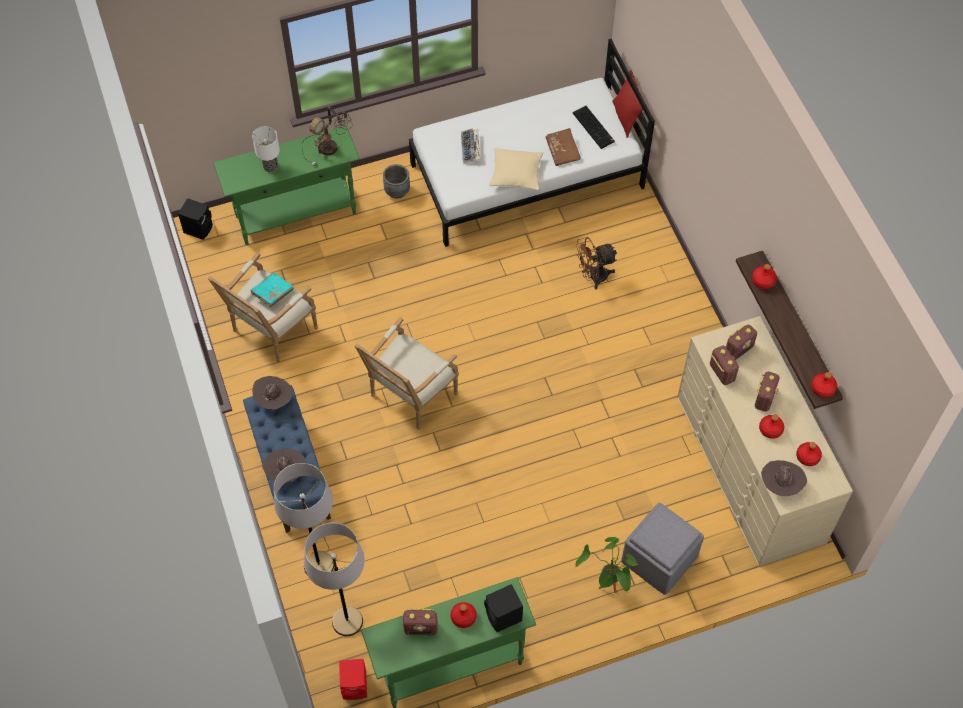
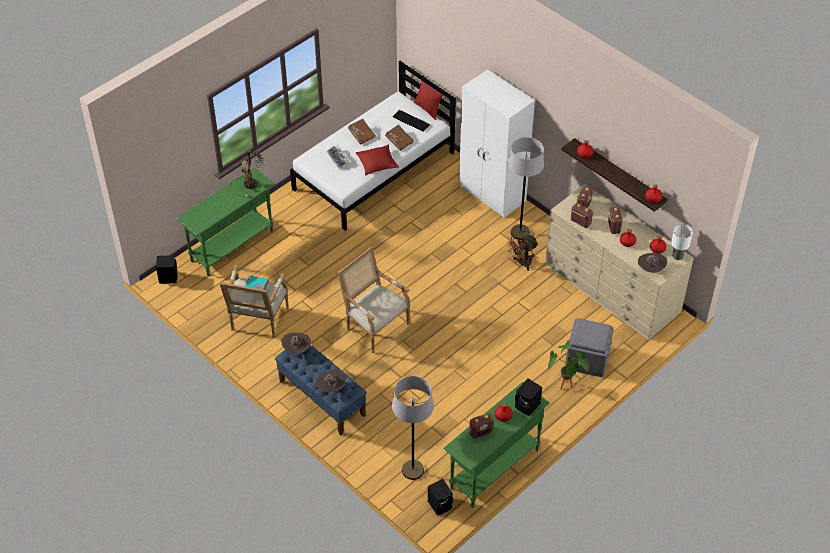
camera: 25 degrees left, 10 degrees down
(270, 167) = (218, 208): table lamp -> table lamp (678, 256)
(319, 565) = (374, 446): grey floor lamp -> grey floor lamp (520, 232)
(356, 685) = (440, 504): red speaker -> black speaker
(397, 191) = (293, 209): grey planter -> none
(409, 396) = (374, 326): armchair -> armchair turned 120 degrees clockwise
(516, 173) = (377, 163): beige pillow -> red pillow
(519, 124) = (361, 135): none -> brown book
(593, 277) = (452, 215): brown fan -> brown fan (522, 263)
(662, 267) = (492, 194): none -> white wardrobe

